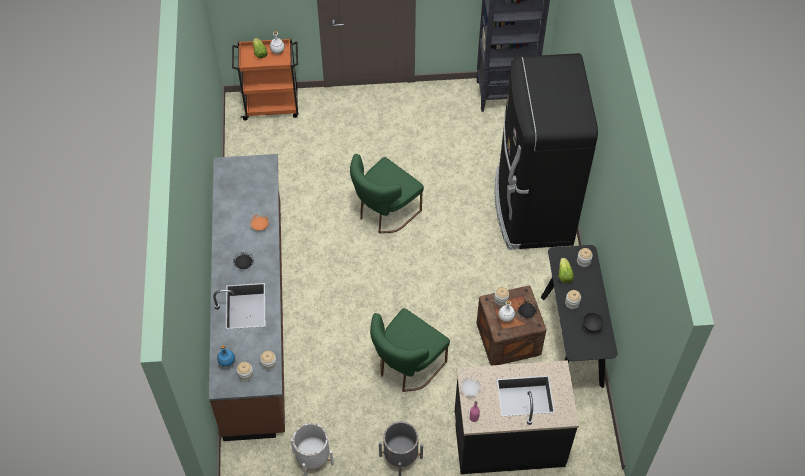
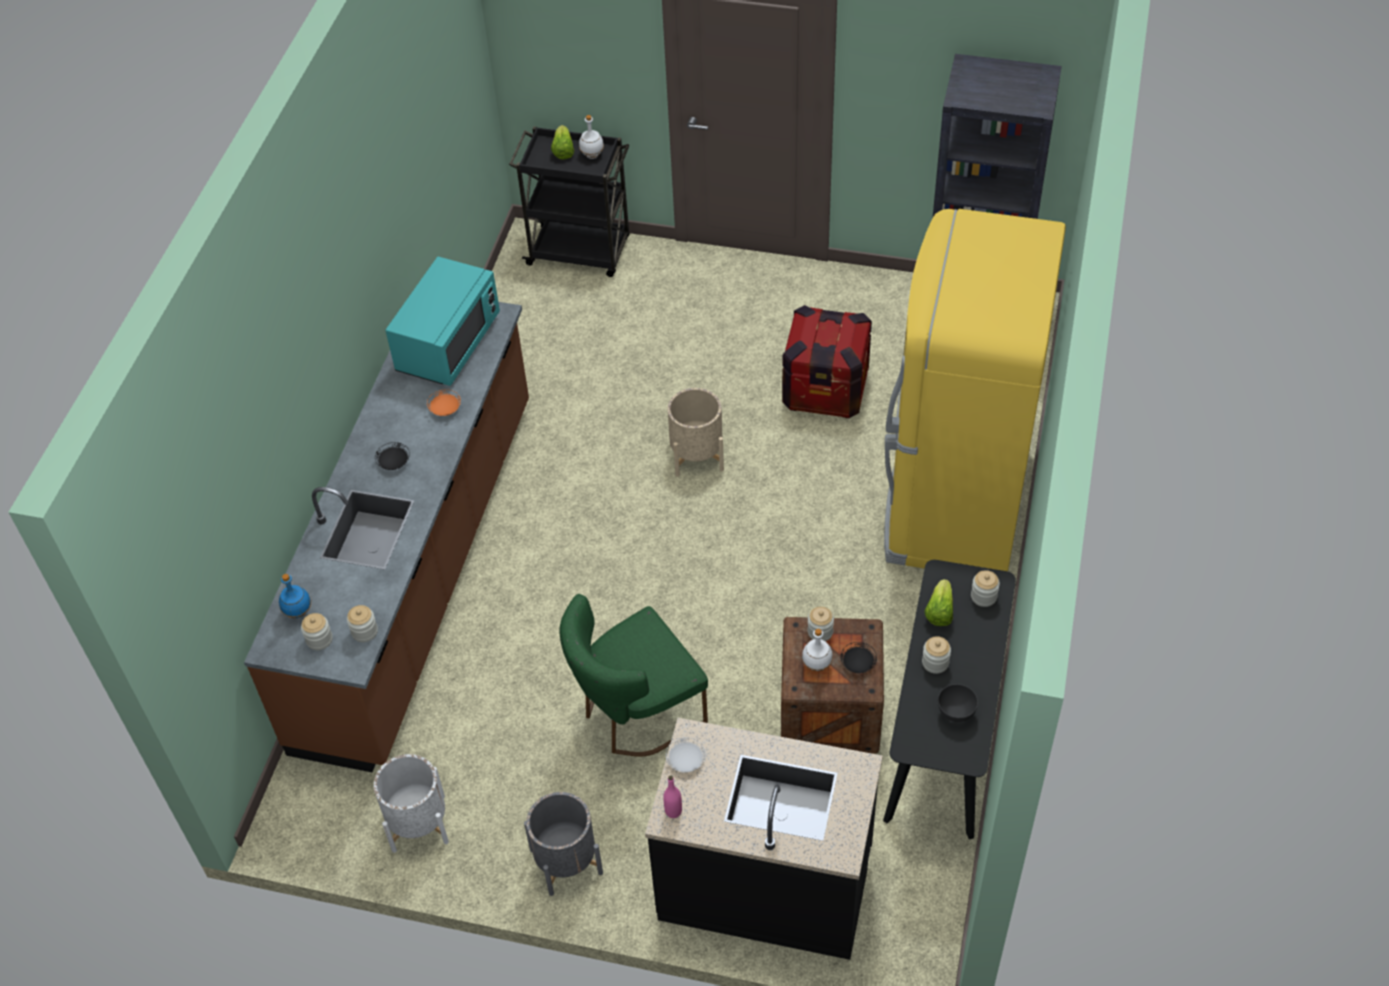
camera: 20 degrees right, 5 degrees down
(245, 186) = (448, 344): none -> turquoise microwave
(272, 105) = (580, 252): orange cart -> black cart
(384, 213) = (696, 455): green chair -> beige planter
(441, 158) = (825, 390): none -> crate
(532, 209) = (953, 505): black fridge -> yellow fridge

